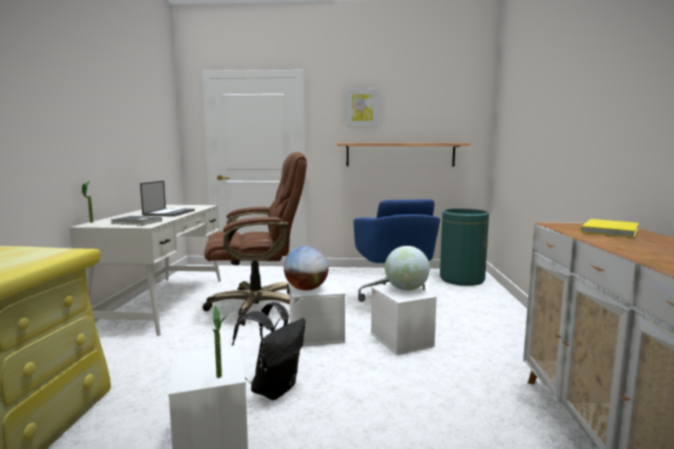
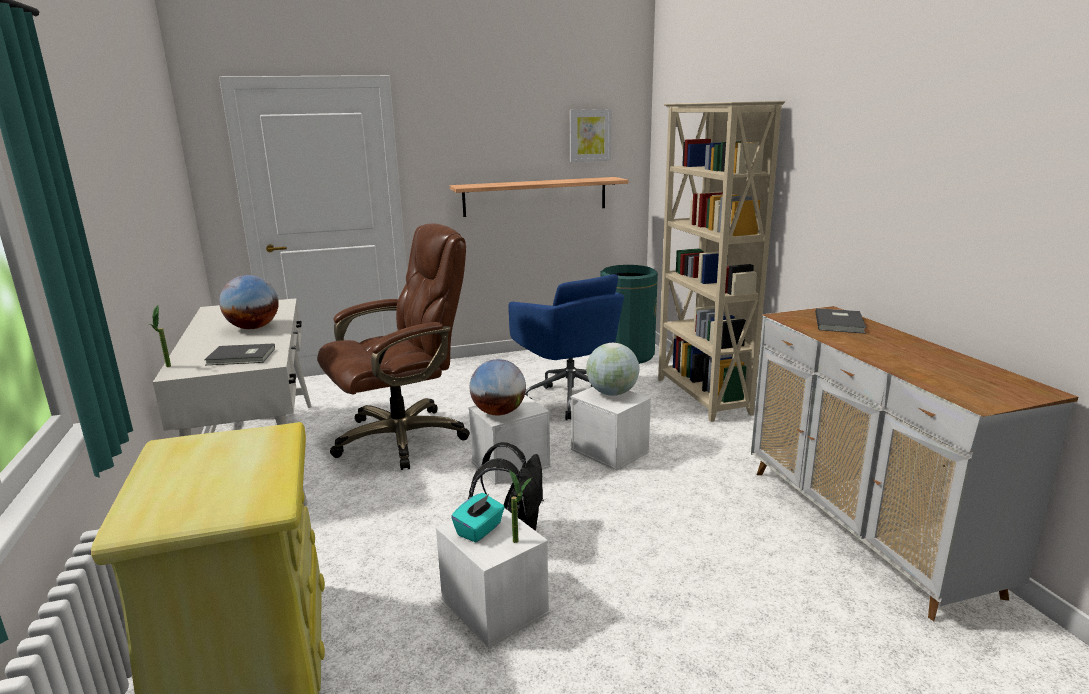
camera: 20 degrees left, 10 degrees up
(169, 213) = (253, 328): laptop -> globe
(202, 362) = (479, 530): none -> turquoise tissue box
(362, 108) = (480, 132): picture -> picture (589, 135)
(509, 314) = (702, 396): none -> beige bookcase
(612, 230) = (840, 323): yellow book -> grey book

